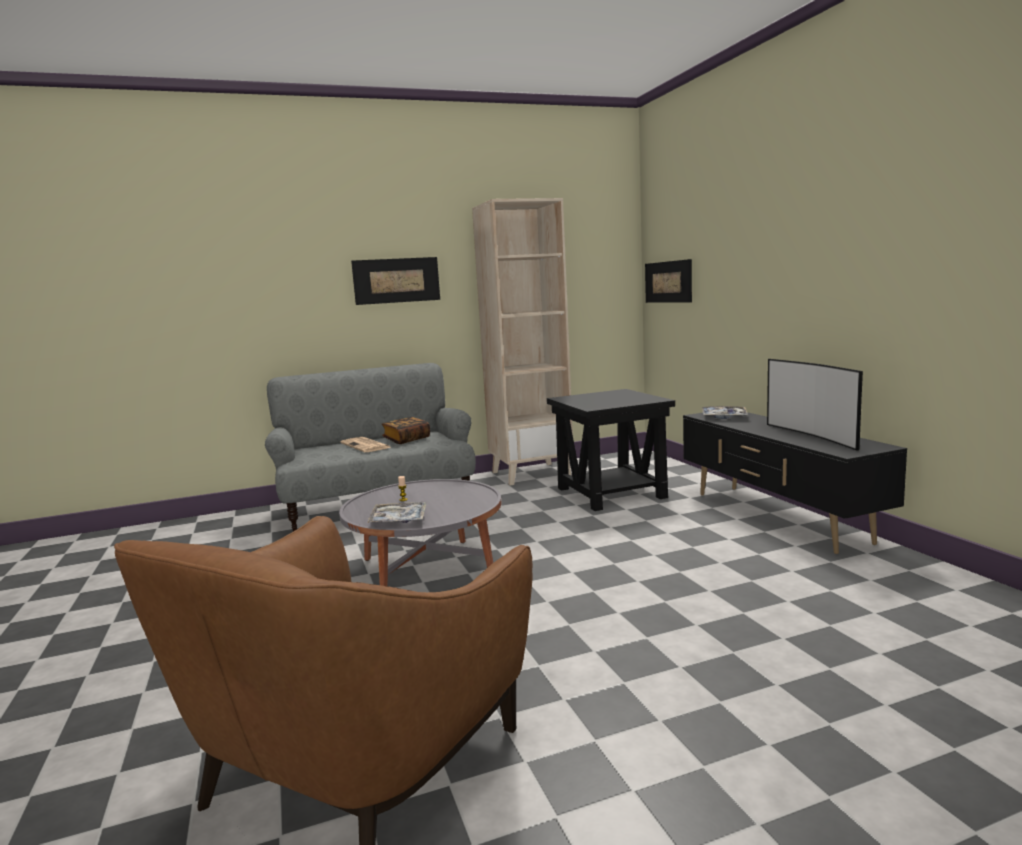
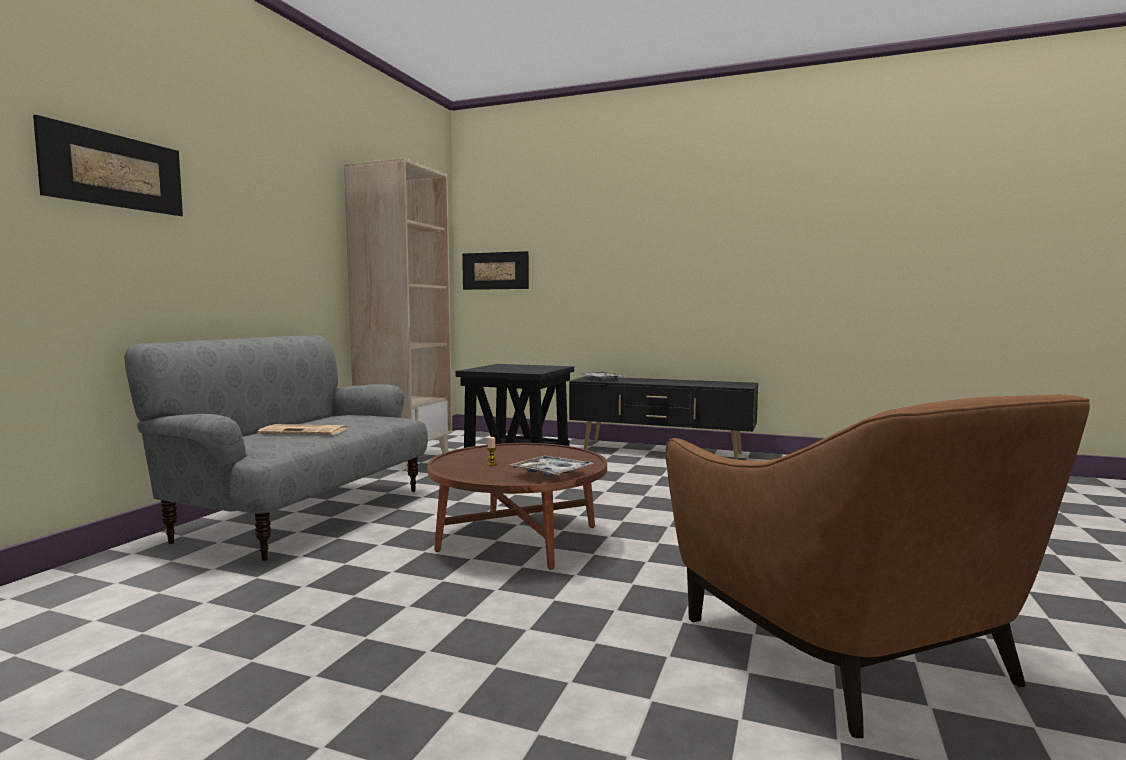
camera: 50 degrees left, 5 degrees down
(396, 280) = (274, 230): picture -> picture (114, 171)
(406, 439) = (338, 422): book -> none
(427, 569) = (518, 538): grey coffee table -> brown coffee table
(813, 435) = (694, 382): television -> none

